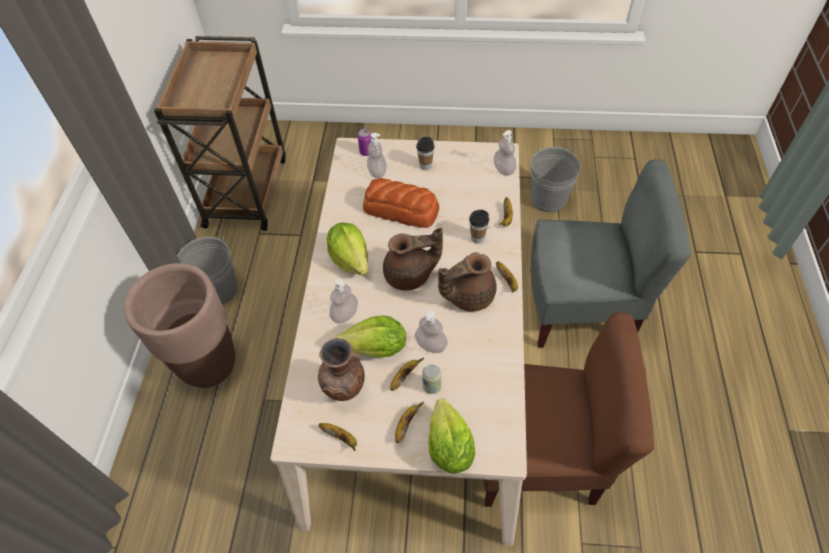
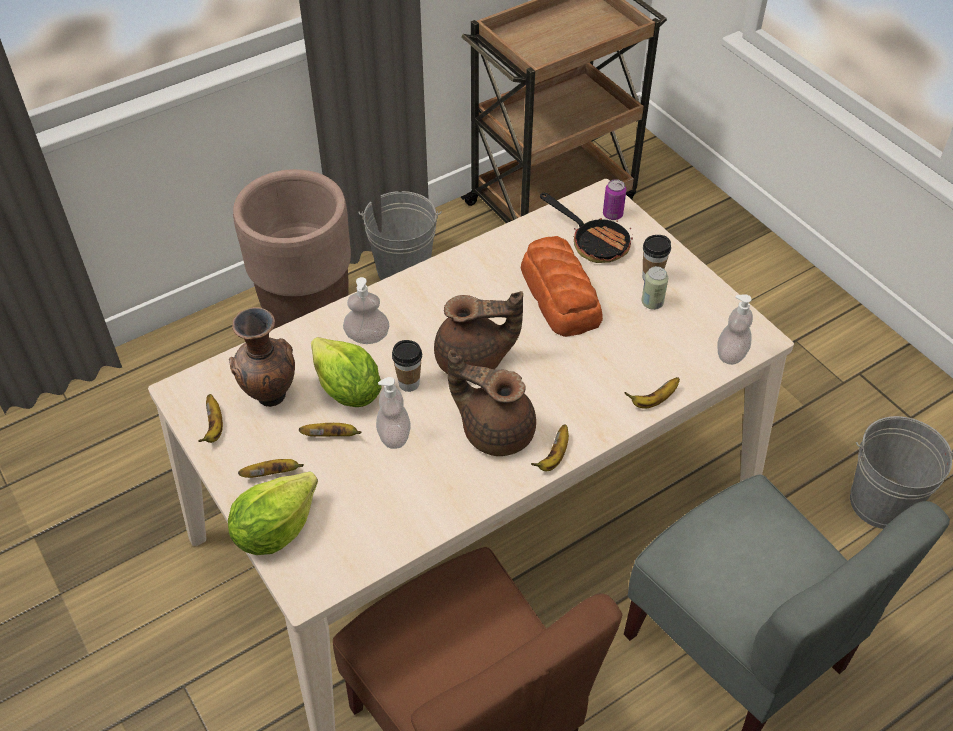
camera: 50 degrees right, 5 degrees down
(350, 259) = (445, 296): lettuce -> none
(377, 172) = (593, 242): soap dispenser -> frying pan
(410, 275) = (473, 360): brown teapot -> brown teapot turned 45 degrees counterclockwise
(431, 387) = (339, 468): can -> can (652, 303)
(477, 238) = (591, 390): cup -> cup (409, 383)

